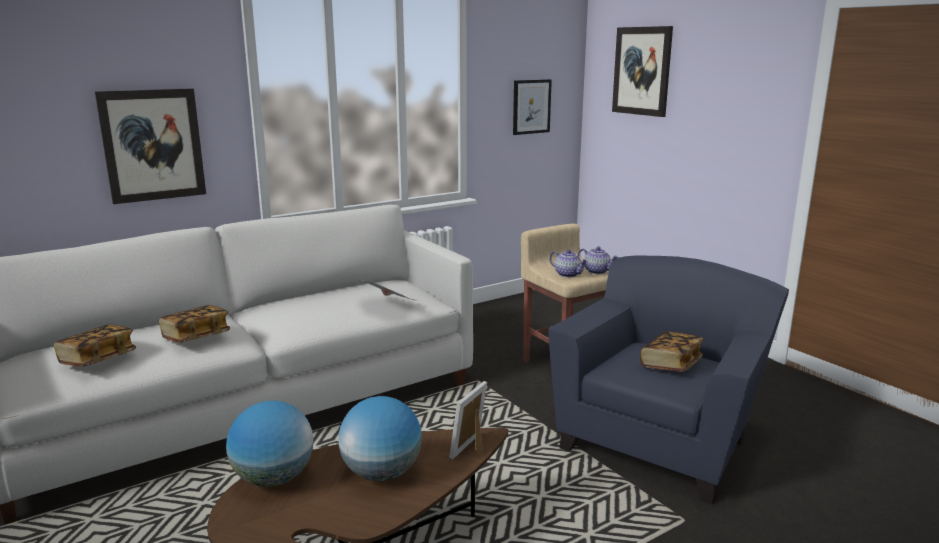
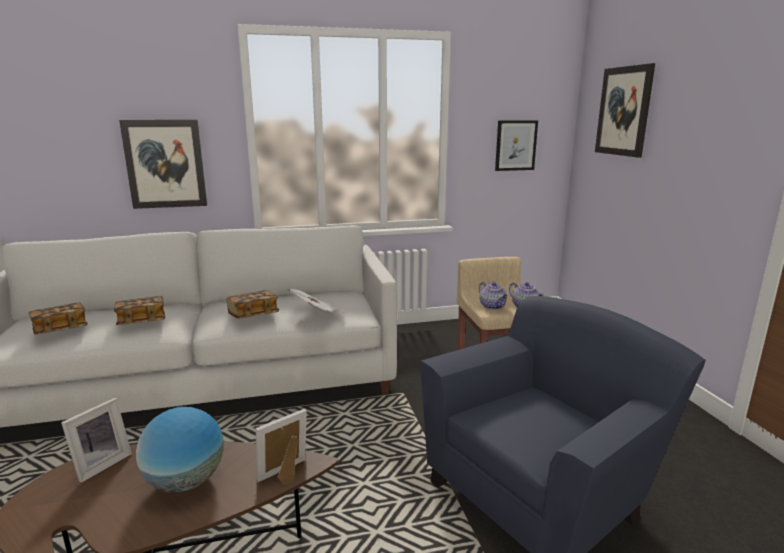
camera: 20 degrees right, 0 degrees up
(274, 479) = (101, 464): globe -> picture frame
(670, 364) = (547, 421): book -> book (253, 315)

